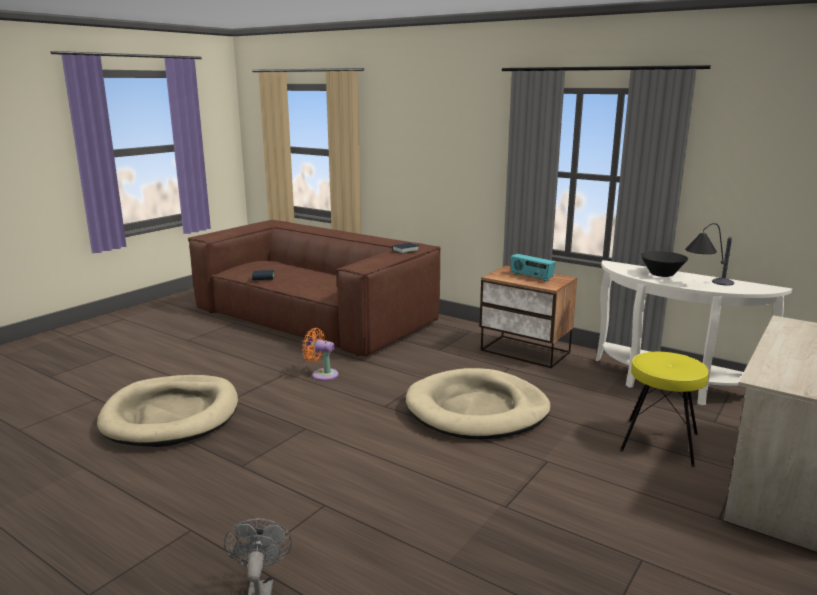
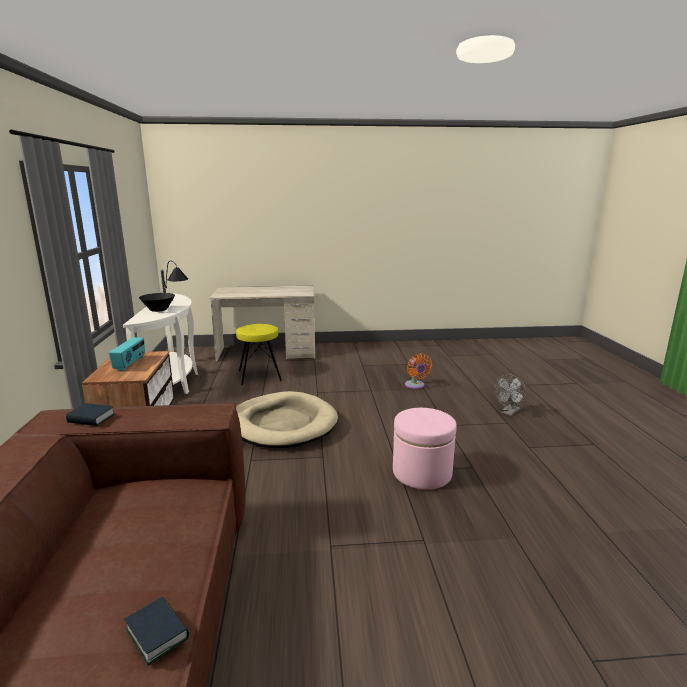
camera: 130 degrees left, 0 degrees up
(172, 415) = (499, 554): beige dog bed -> none
(284, 436) = (422, 473): none -> pink ottoman
(322, 374) = (304, 519): orange fan -> orange fan (415, 386)

